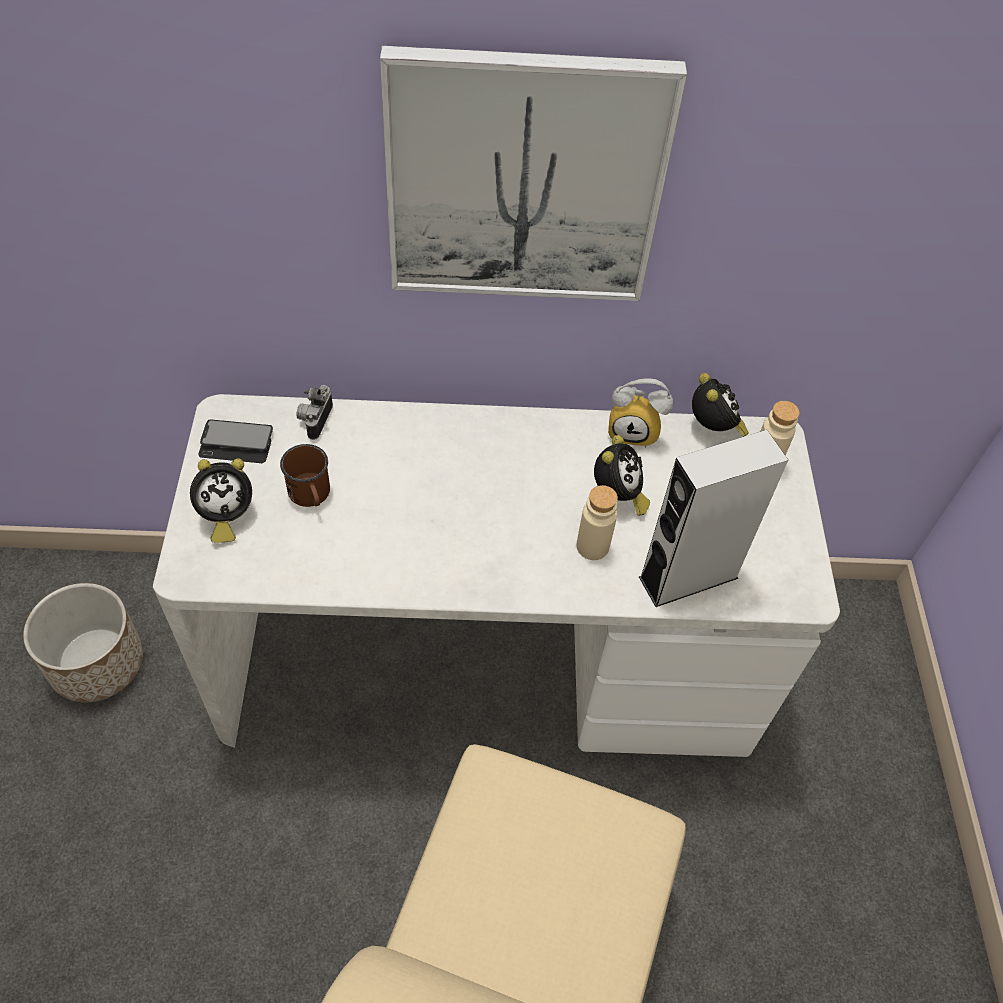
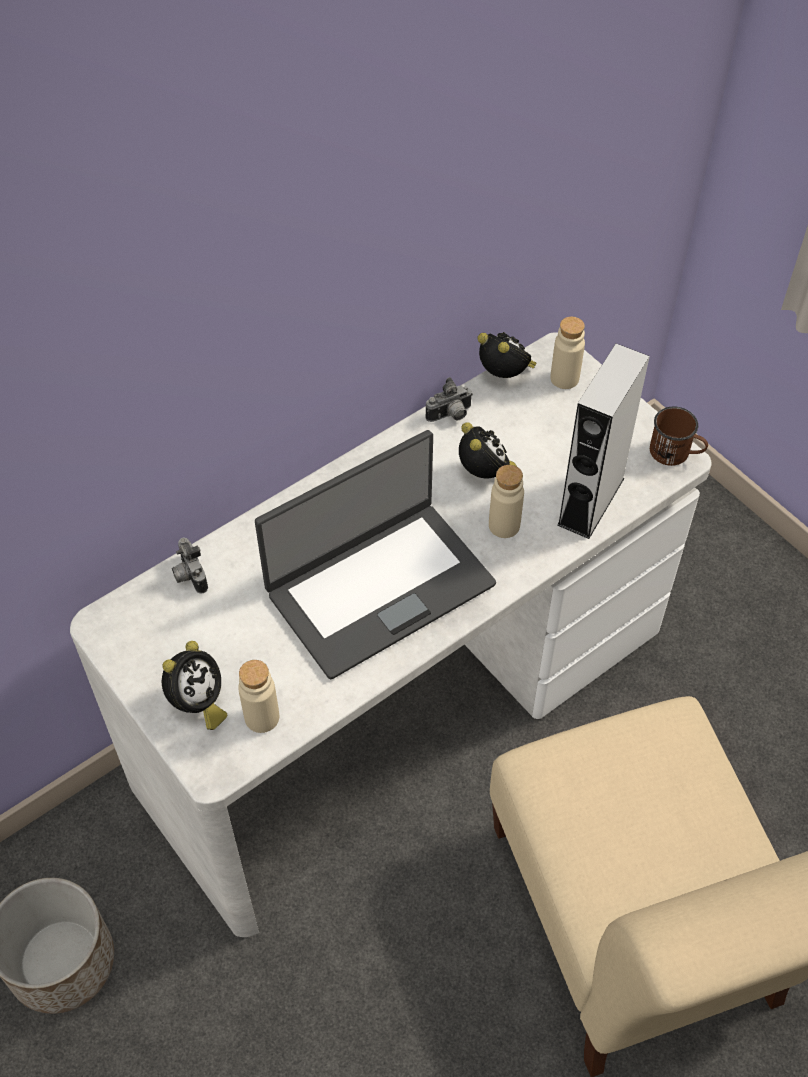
camera: 35 degrees left, 0 degrees up
(236, 443) = (141, 639): phone -> none
(258, 560) = (262, 717): none -> beige bottle
(311, 496) = (251, 638): brown mug -> brown mug (675, 453)
(443, 525) = (378, 587): none -> laptop
(524, 180) = (310, 252): picture -> none
(634, 431) = (450, 416): alarm clock -> camera

